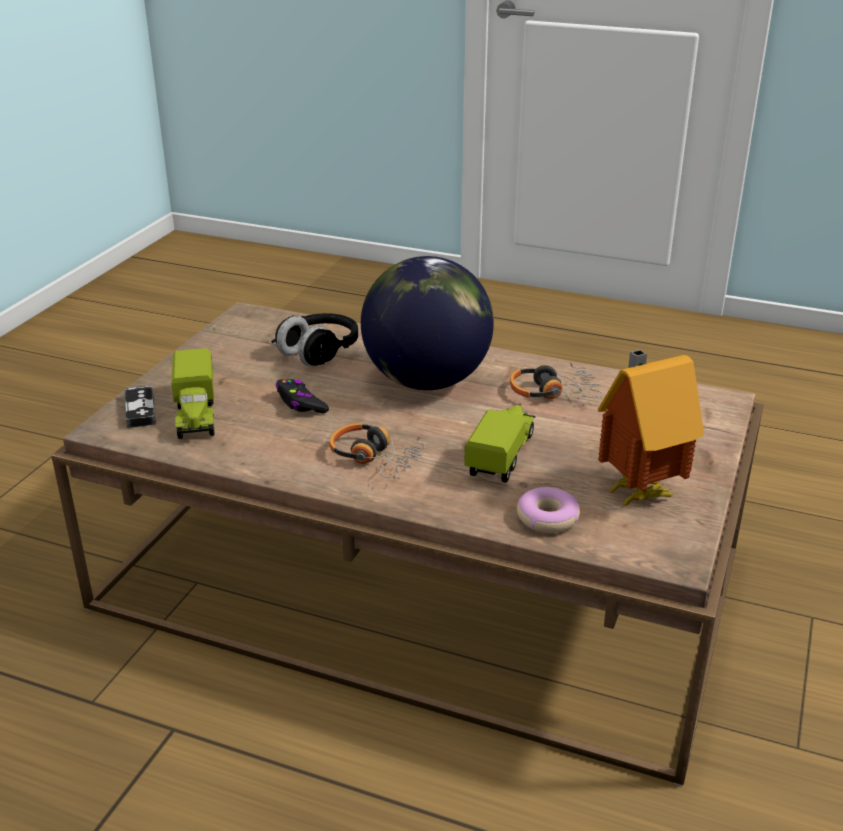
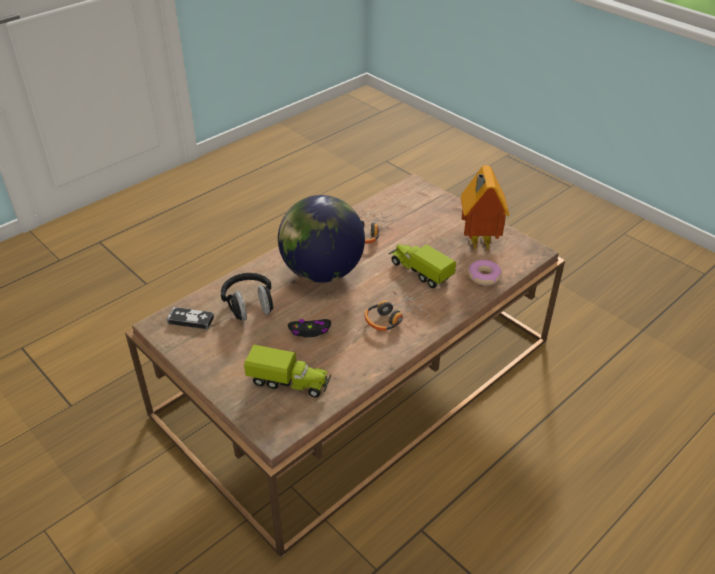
camera: 65 degrees left, 10 degrees up
(140, 410) = (262, 410): game controller -> game controller (190, 320)

